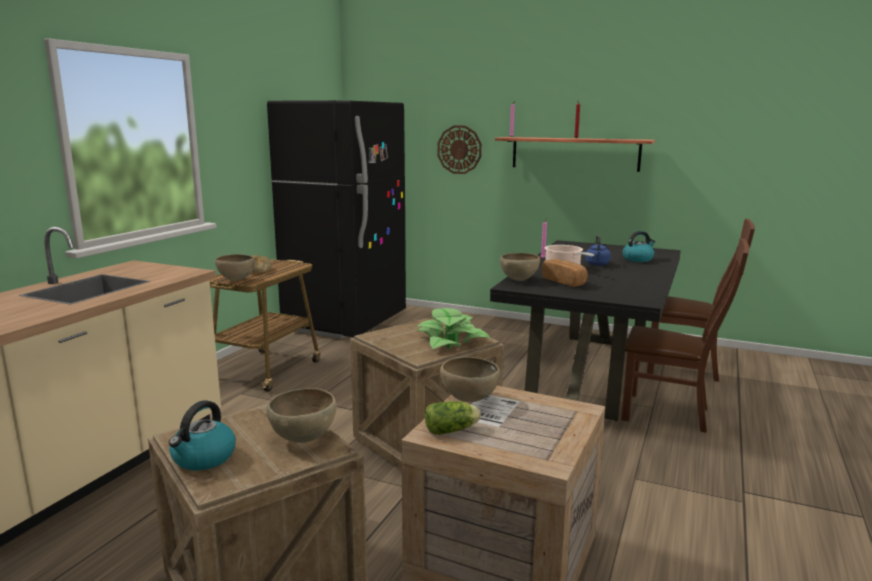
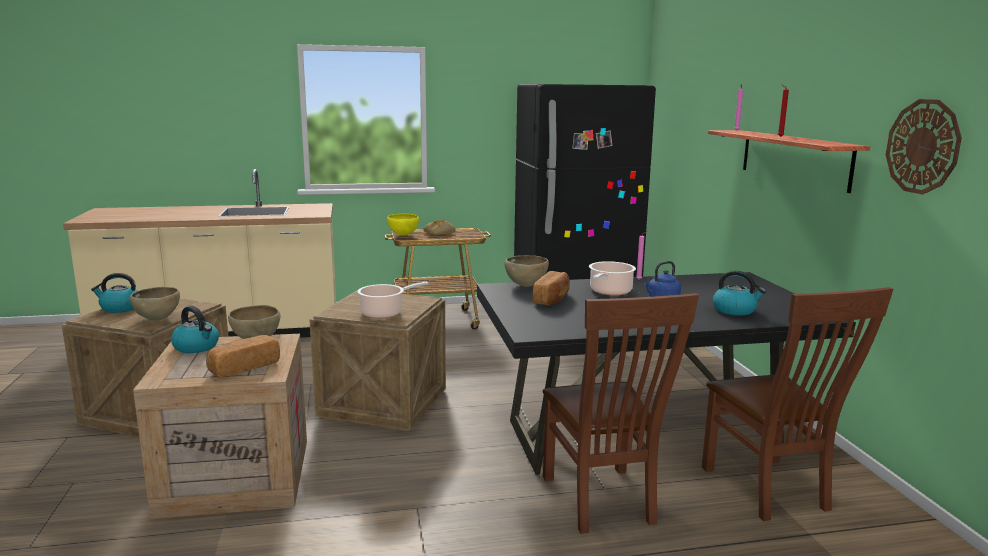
camera: 55 degrees right, 0 degrees up
(236, 280) = (403, 235): brown bowl -> yellow bowl
(451, 340) = (384, 313): potted plant -> cooking pot
(453, 430) = (197, 347): lettuce -> kettle
(459, 149) = (709, 143): wall clock -> wall clock (923, 146)
(549, 417) = (244, 367): none -> bread

